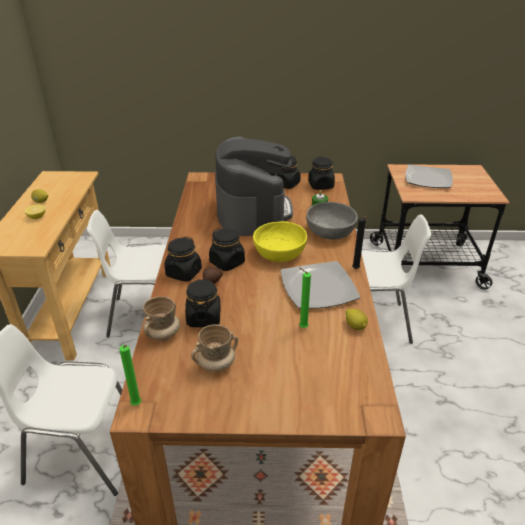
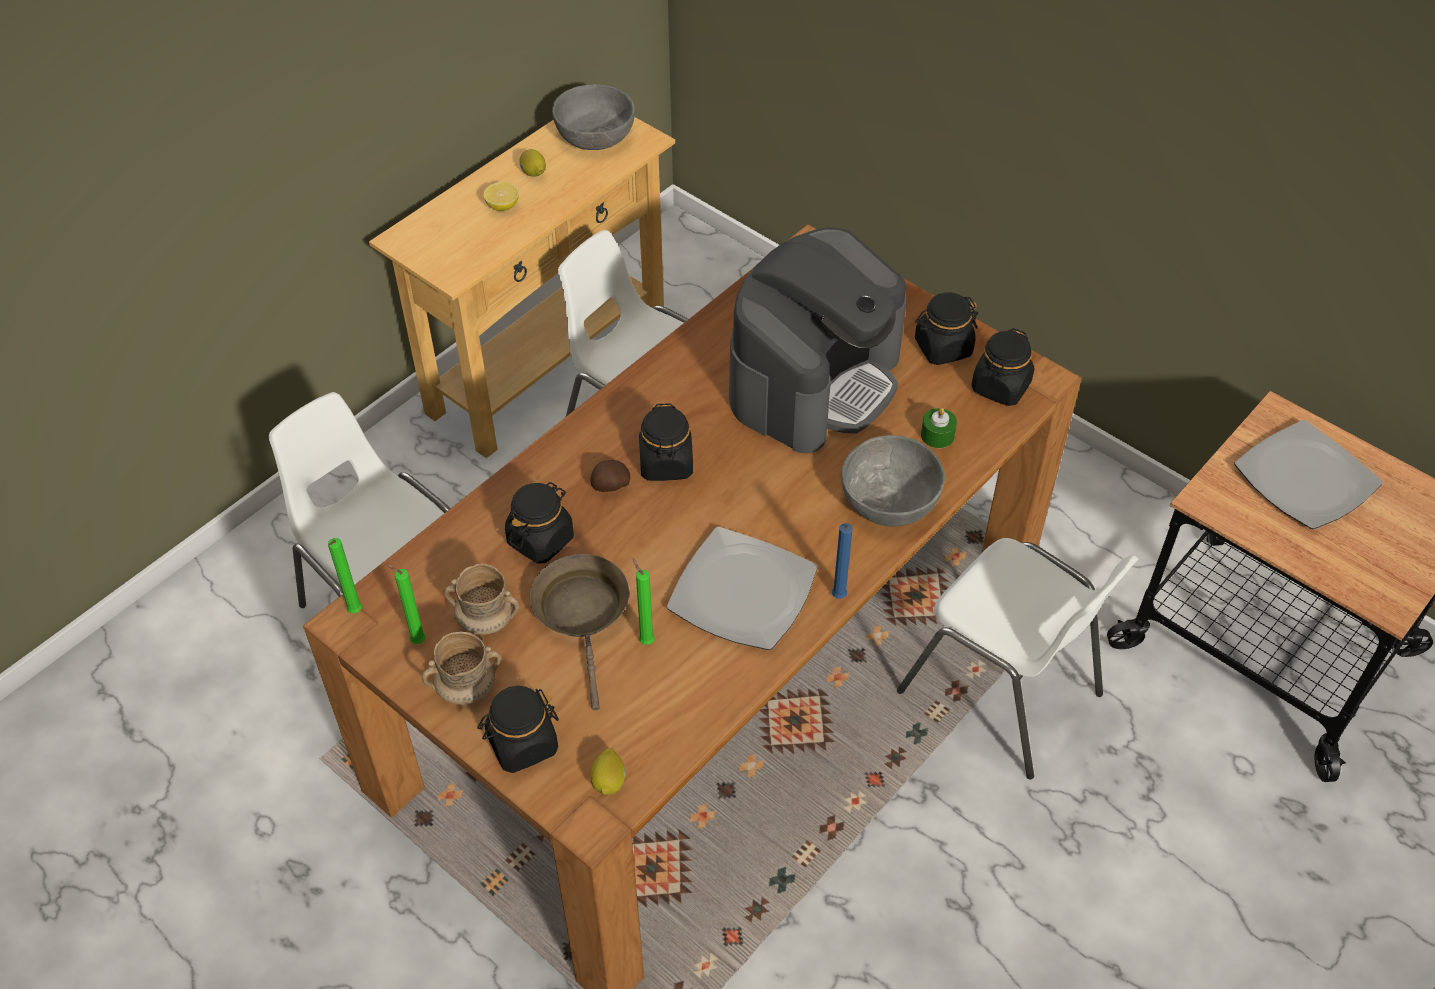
camera: 40 degrees right, 15 degrees up
(58, 181) = (595, 134): none -> grey bowl
(163, 334) = (469, 533): beige mug -> beige mug (466, 689)
(183, 273) = (589, 445): black jar -> black jar (522, 744)
(188, 396) = (416, 640): none -> green candle
(261, 334) = (583, 614): none -> brown frying pan
(279, 253) = (760, 493): yellow bowl -> none
(355, 326) = (717, 688): lemon -> lemon (609, 781)
(356, 269) = (838, 598): black candle -> blue candle

